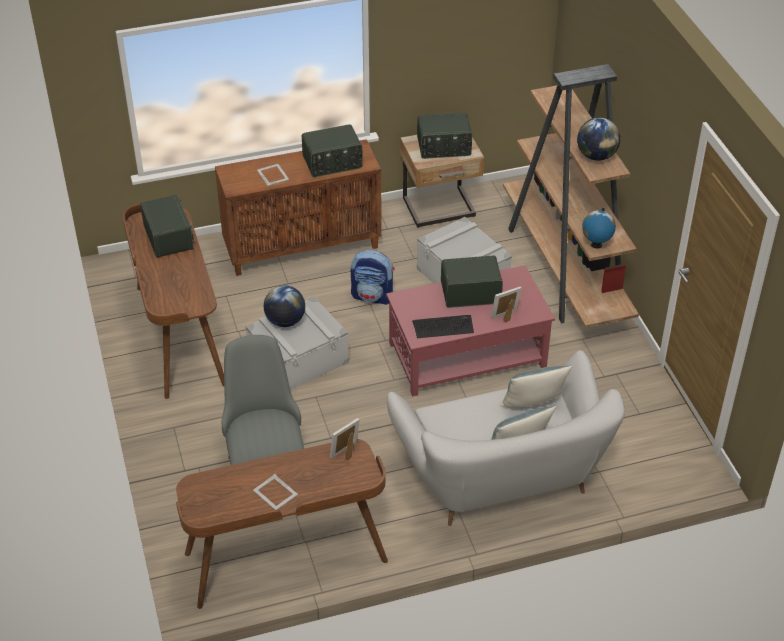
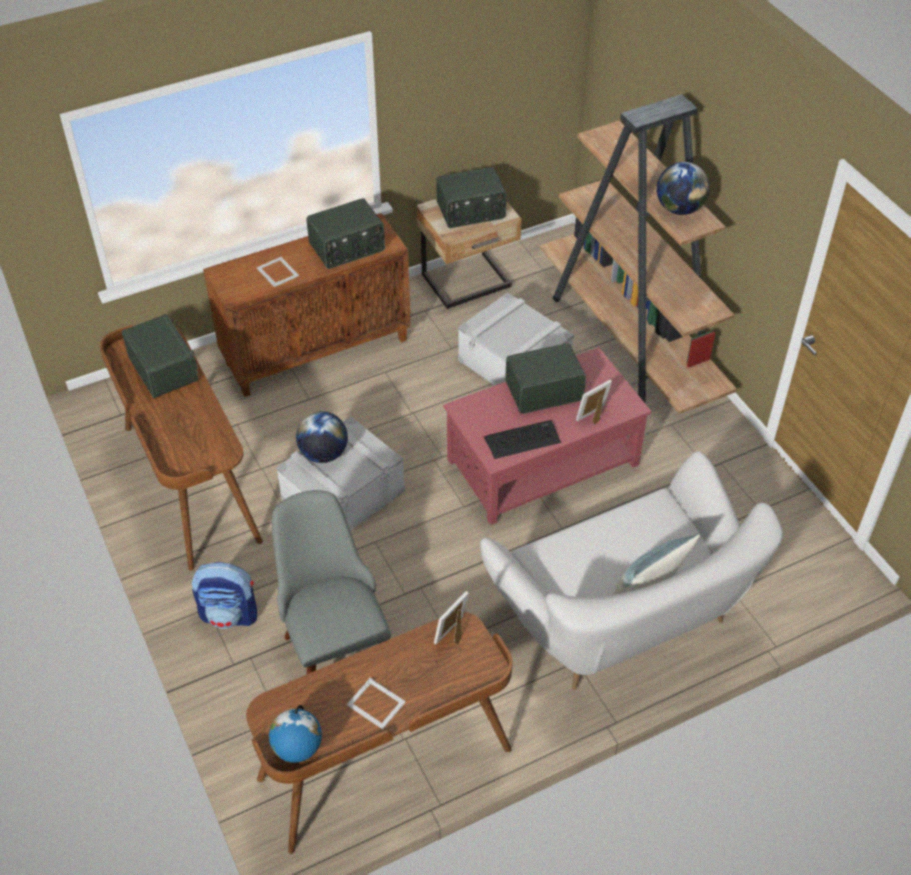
camera: 10 degrees left, 5 degrees up
(373, 296) = (414, 402): backpack -> backpack (230, 614)
(533, 406) = (653, 527): pillow -> none
(596, 245) = (686, 316): globe -> globe (298, 754)

